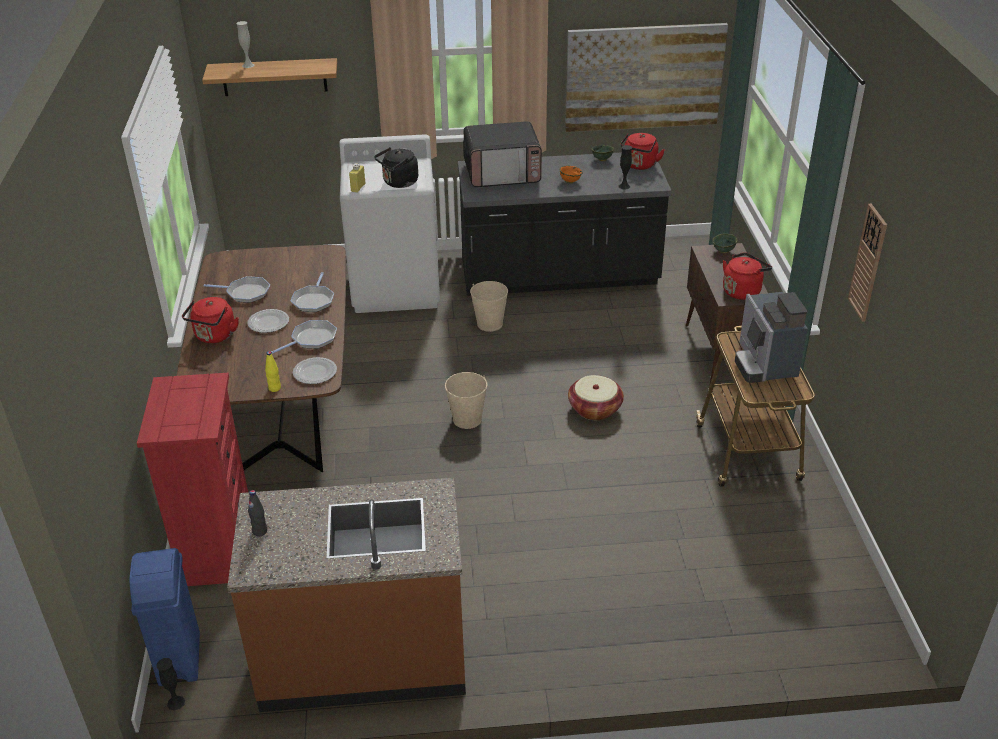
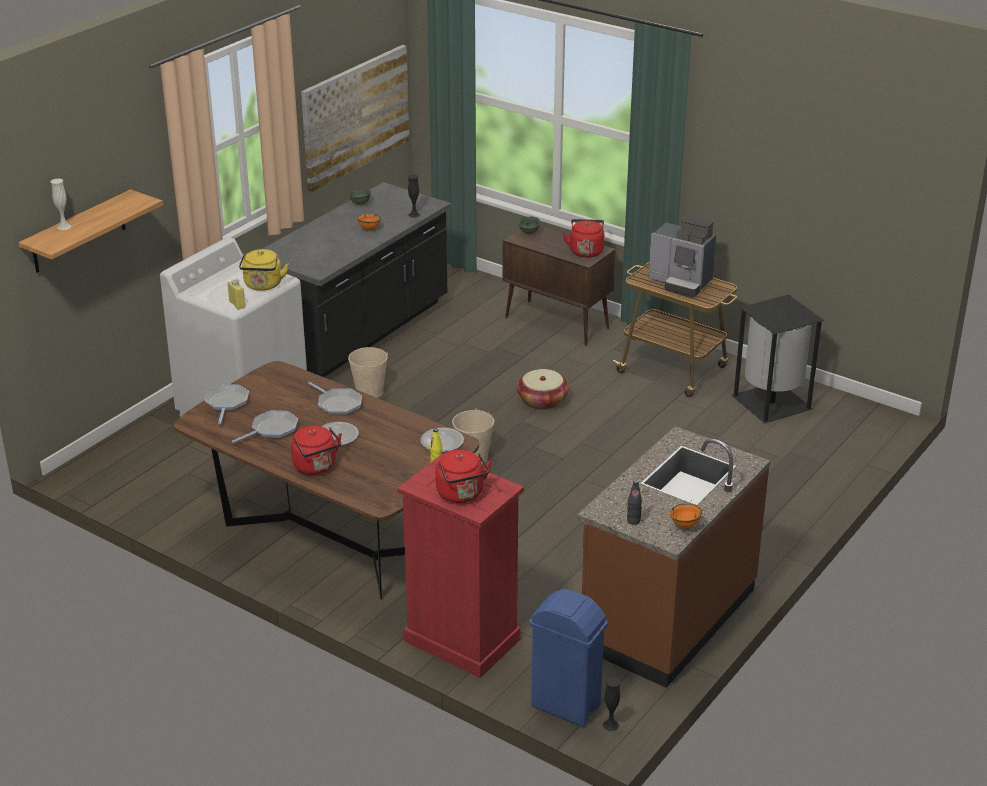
camera: 50 degrees left, 5 degrees down
(281, 568) = (685, 526): none -> orange bowl
(312, 339) = (393, 426): frying pan -> frying pan (226, 403)
(399, 183) = (263, 286): black kettle -> yellow kettle
(503, 173) = (307, 247): microwave -> none
(639, 165) = (395, 196): red kettle -> red kettle (461, 495)
(789, 544) = (773, 403): none -> black trash can
(868, 263) = (734, 168): wall clock -> none

